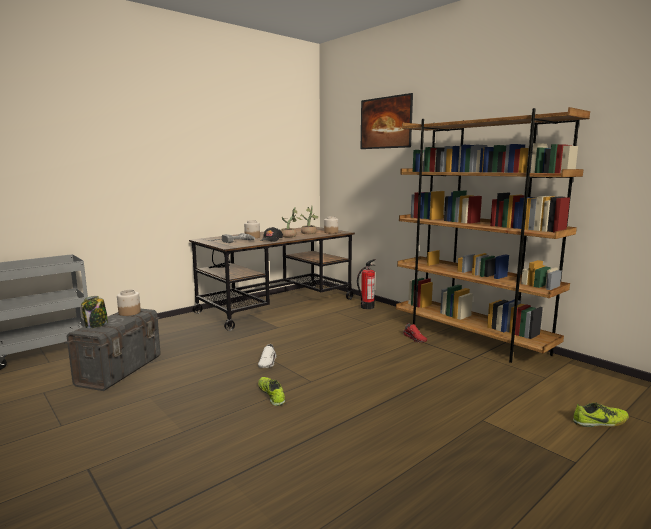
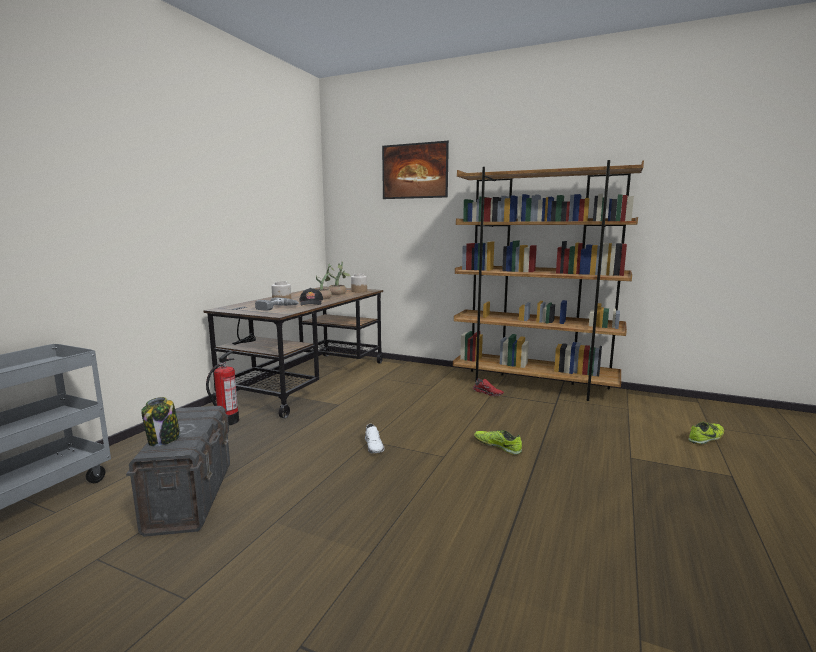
camera: 25 degrees left, 0 degrees up
(129, 312) = (190, 415): jar -> none
(271, 395) = (421, 481): shoe -> shoe (497, 446)
(367, 307) = (407, 369): fire extinguisher -> fire extinguisher (228, 421)

